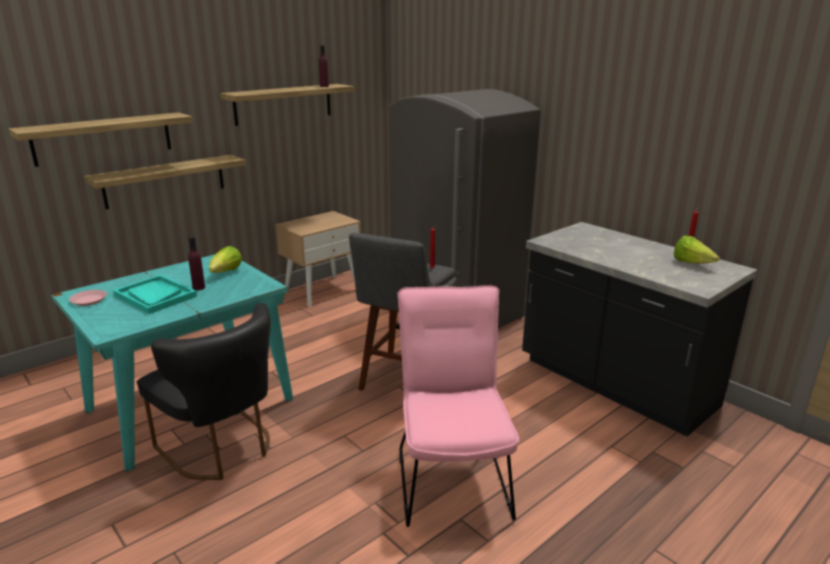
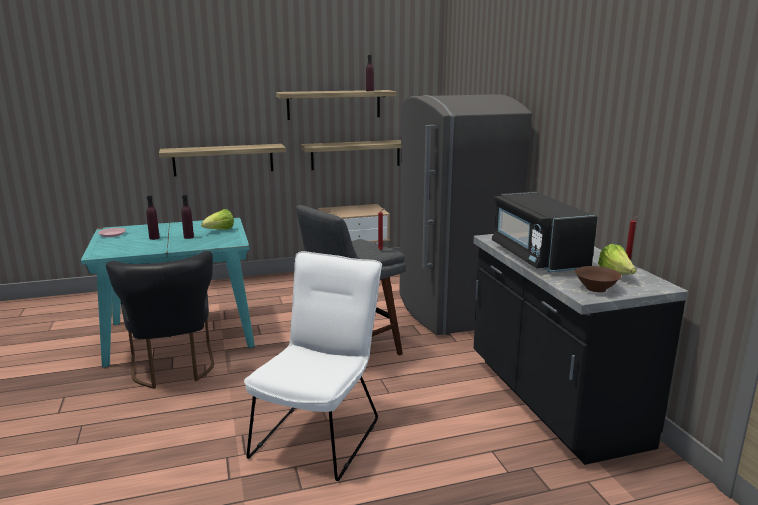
camera: 25 degrees right, 5 degrees down
(103, 138) = (177, 121): shelf -> shelf (356, 154)
(155, 296) = (154, 238): turquoise tray -> purple bottle
(451, 475) = (320, 433): pink chair -> white chair
(610, 255) = (537, 257): none -> black microwave
(697, 280) = (596, 288): none -> brown bowl

